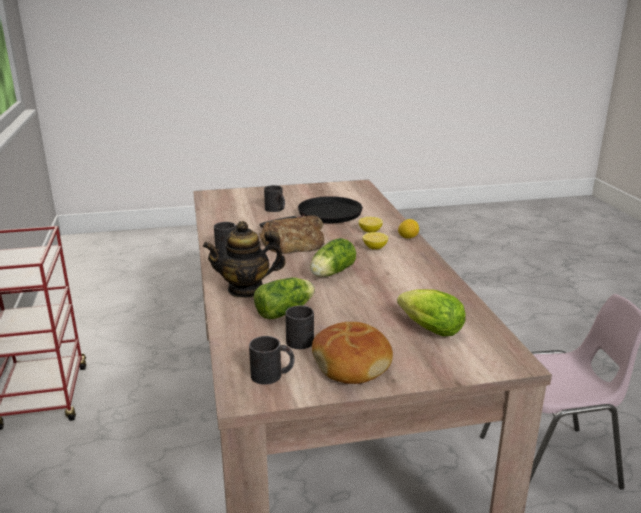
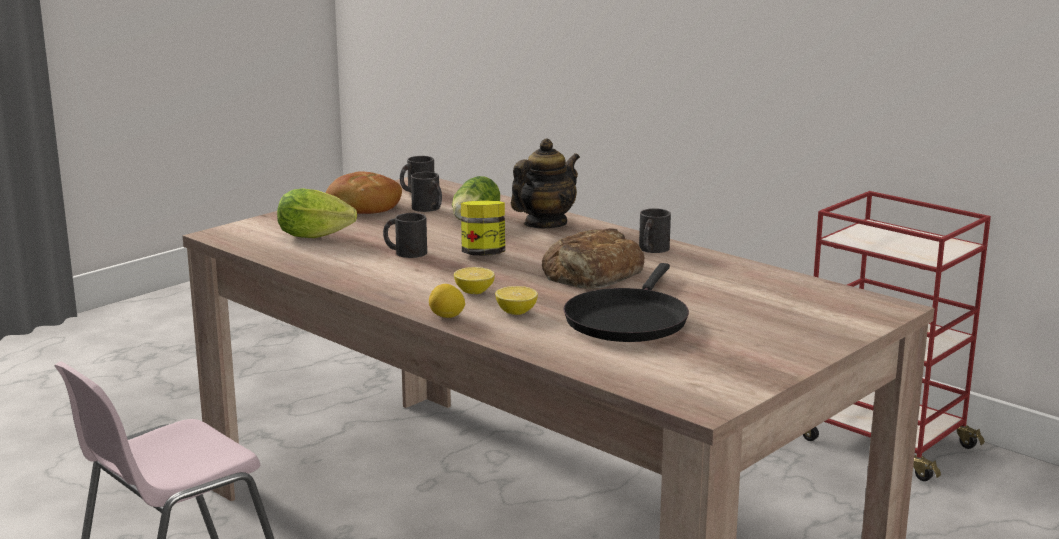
camera: 145 degrees right, 5 degrees down
(276, 210) = (721, 309): black mug -> black mug (405, 252)
(330, 273) = (483, 254): lettuce -> jar

